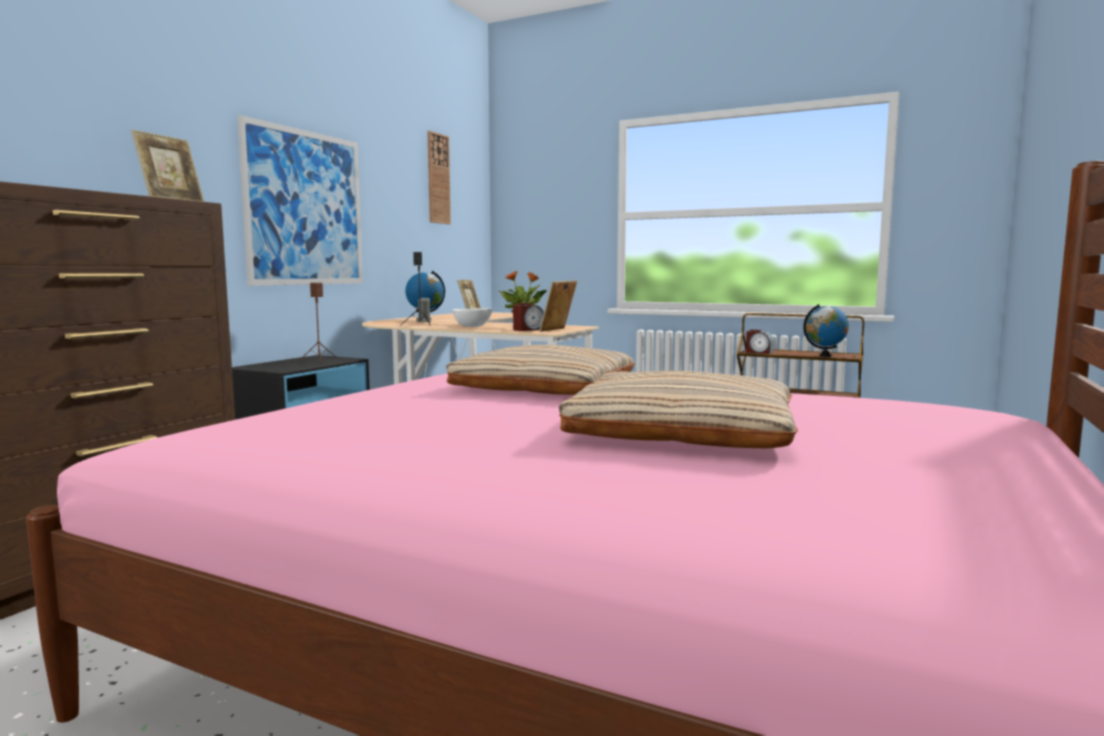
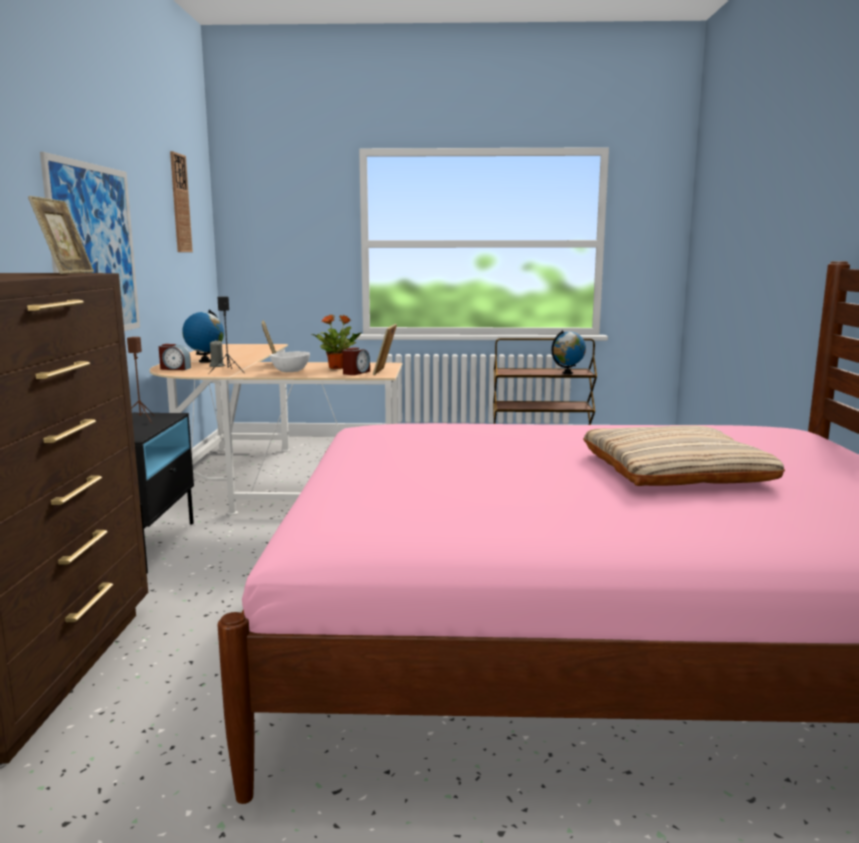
camera: 25 degrees left, 5 degrees up
(545, 385) = (493, 438): beige pillow -> none
(758, 352) = (513, 373): alarm clock -> alarm clock (175, 368)

